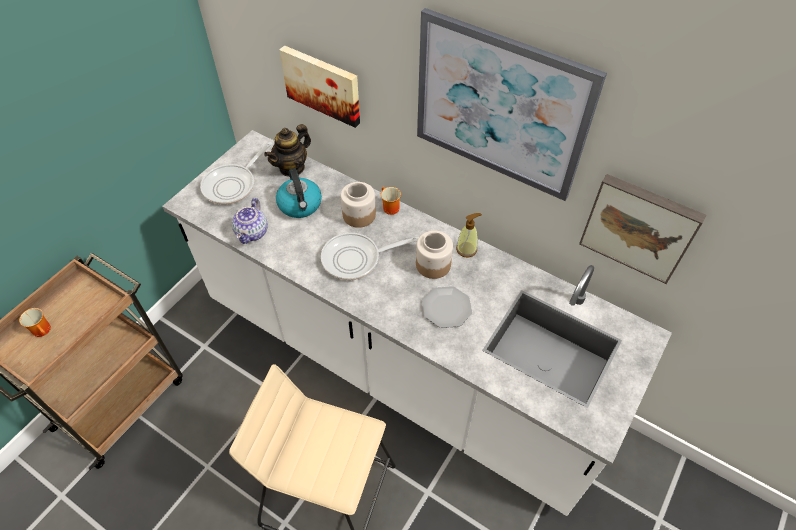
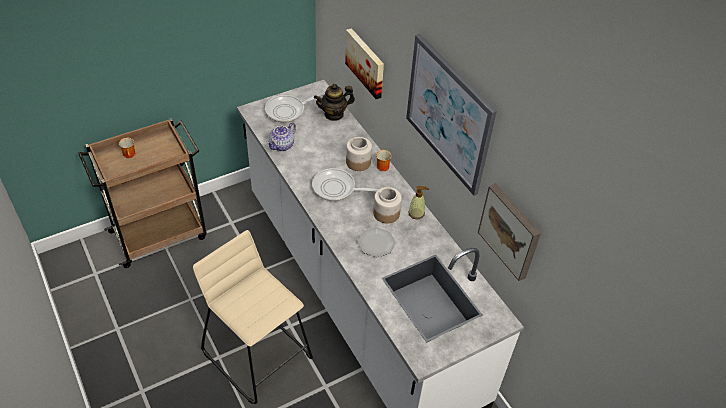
camera: 25 degrees right, 5 degrees down
(300, 205) = (323, 141): kettle -> none

